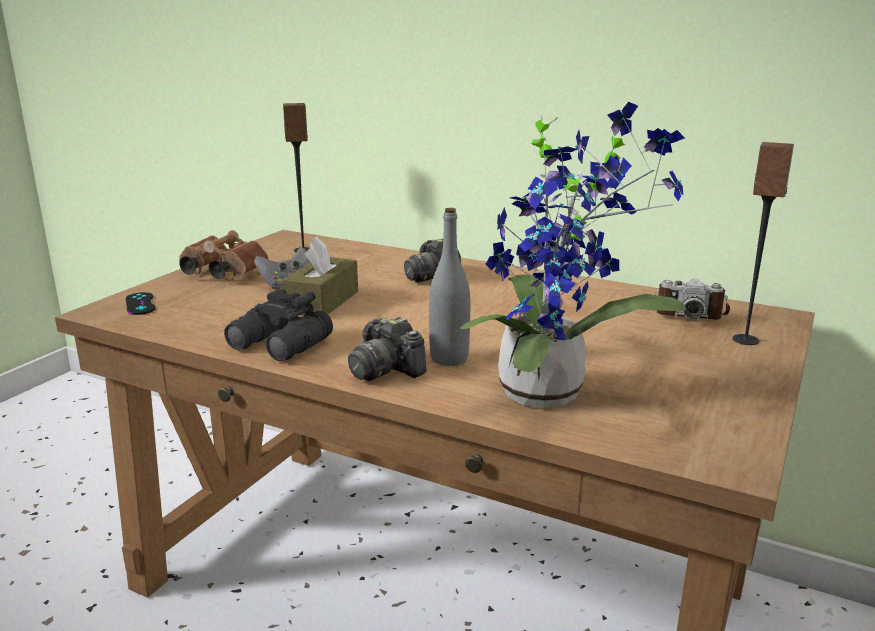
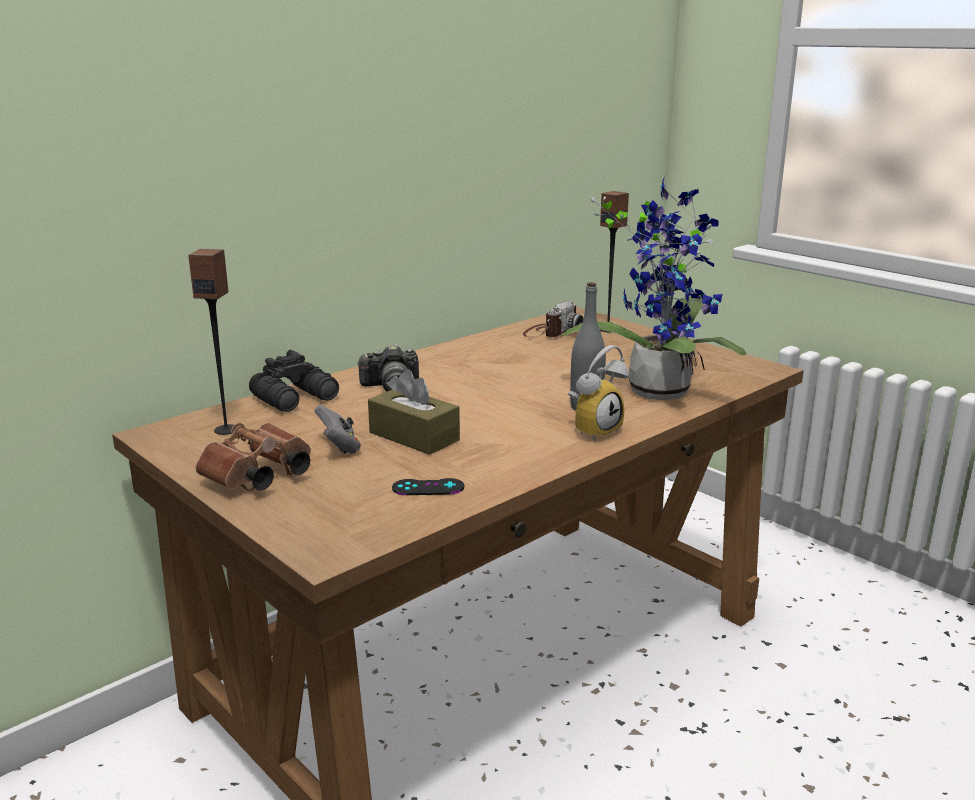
camera: 70 degrees left, 0 degrees up
(140, 304) = (324, 528): black game controller -> black game controller (428, 487)
(280, 345) = (513, 463): black binoculars -> black binoculars (297, 398)
(385, 369) = (594, 430): camera -> alarm clock

